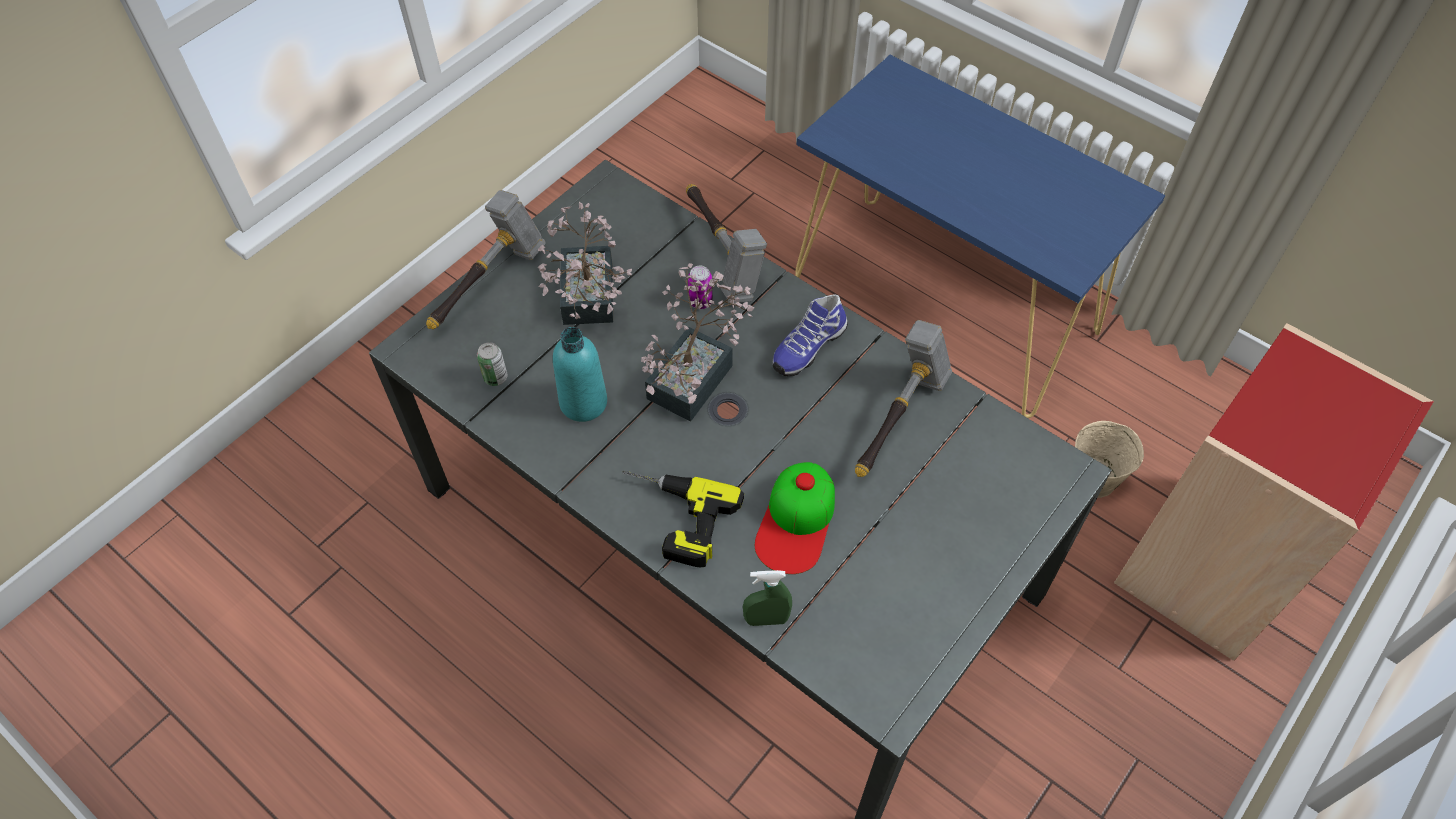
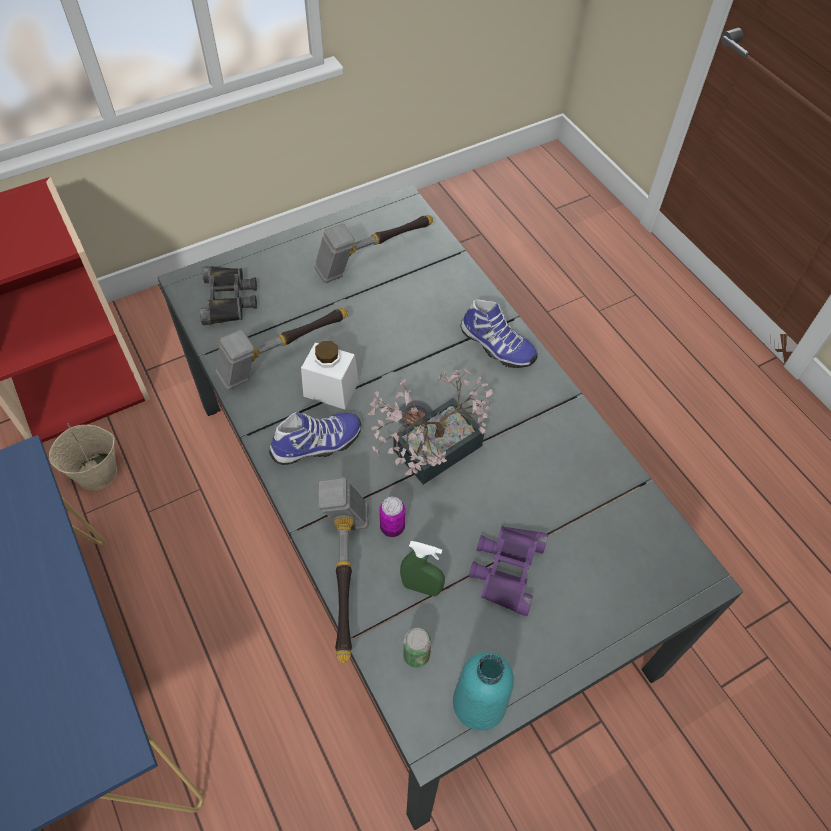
camera: 160 degrees left, 0 degrees up
(488, 285) = (607, 631): hammer -> hammer (373, 259)
(495, 377) = (616, 515): can -> can (416, 655)
(583, 402) = (539, 462): turquoise bottle -> turquoise bottle (479, 703)
(587, 302) = (506, 569): potted plant -> purple binoculars
(672, 519) = (496, 346): power drill -> shoe
(766, 619) = (456, 267): green spray bottle -> green spray bottle (421, 587)
(796, 521) = (404, 315): cap -> none
(828, 405) = (331, 389): none -> white jar
(1007, 469) = (229, 299): none -> black binoculars

